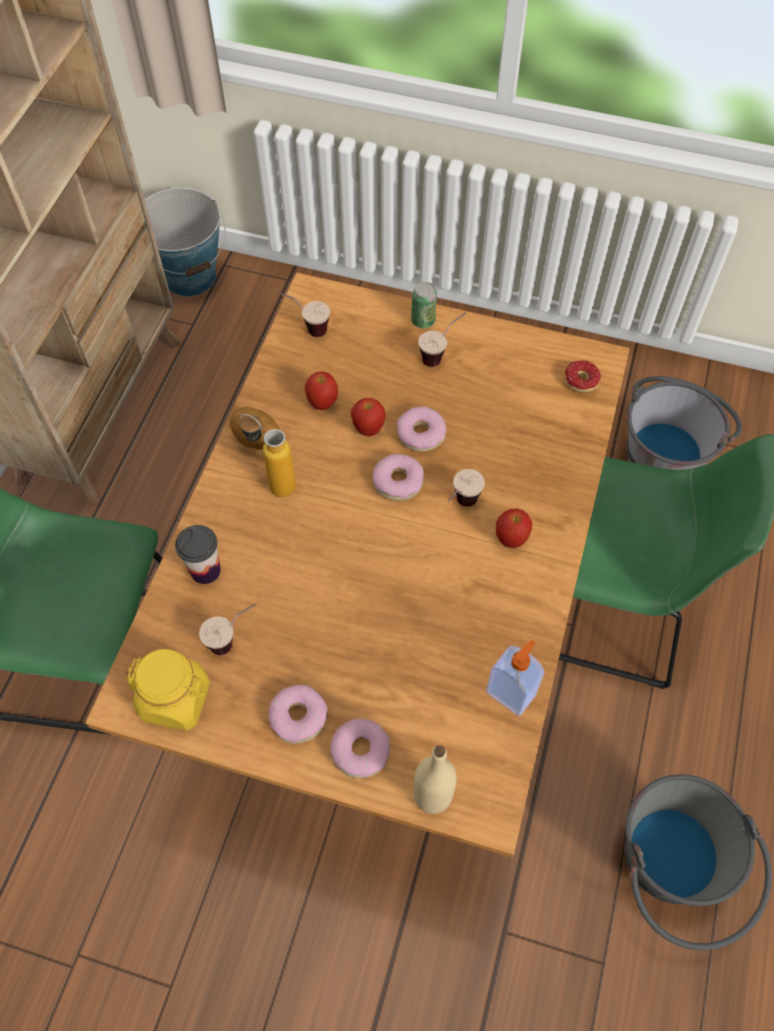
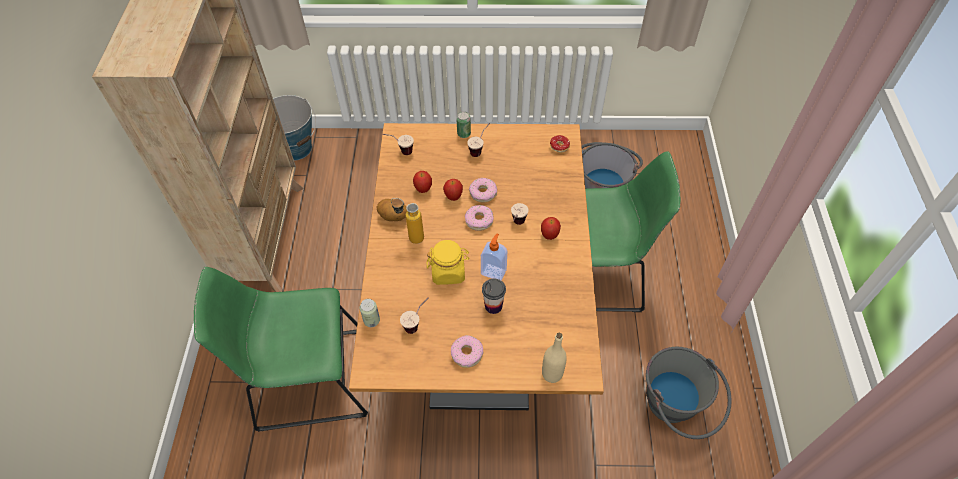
camera: 15 degrees left, 5 degrees down
(161, 614) = (371, 320): none -> can
(176, 699) = (396, 362): yellow jar -> yellow jar (448, 272)
(205, 570) = (388, 292): cup -> cup (493, 306)
(360, 751) = (506, 362): donut -> none
(511, 692) = (575, 312): soap dispenser -> soap dispenser (494, 271)

